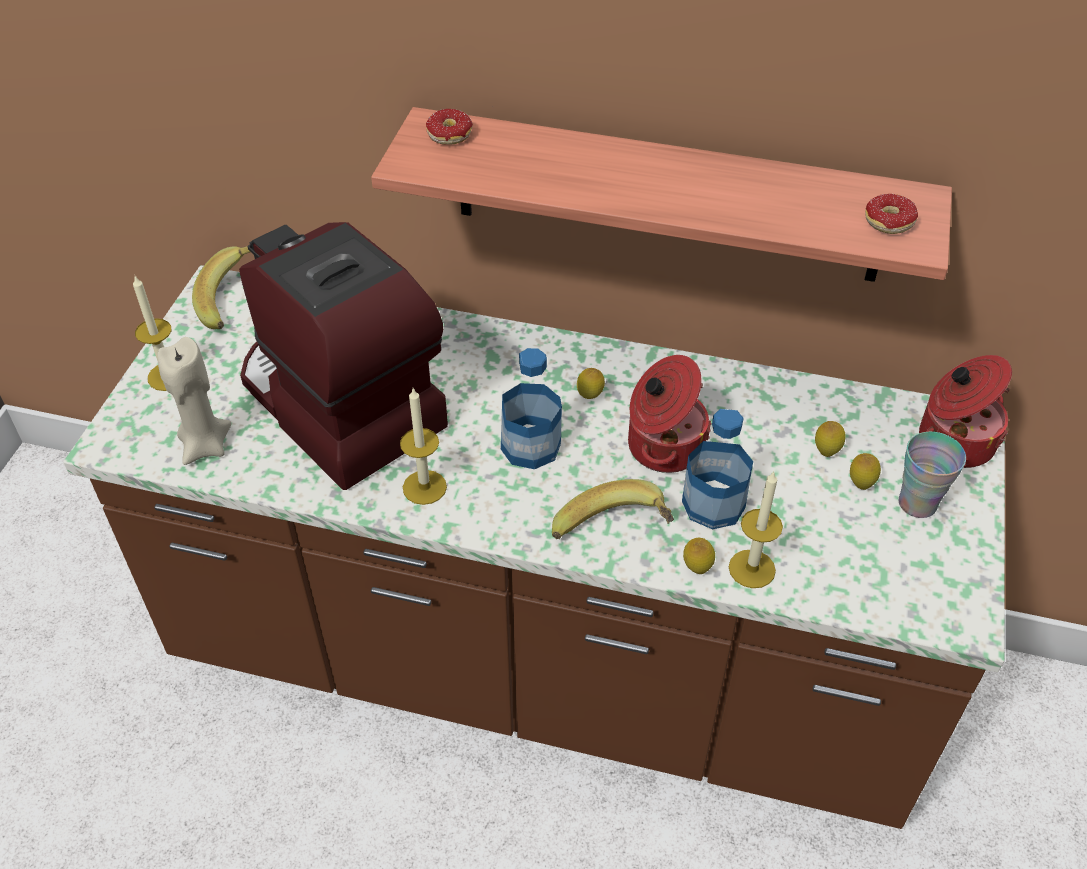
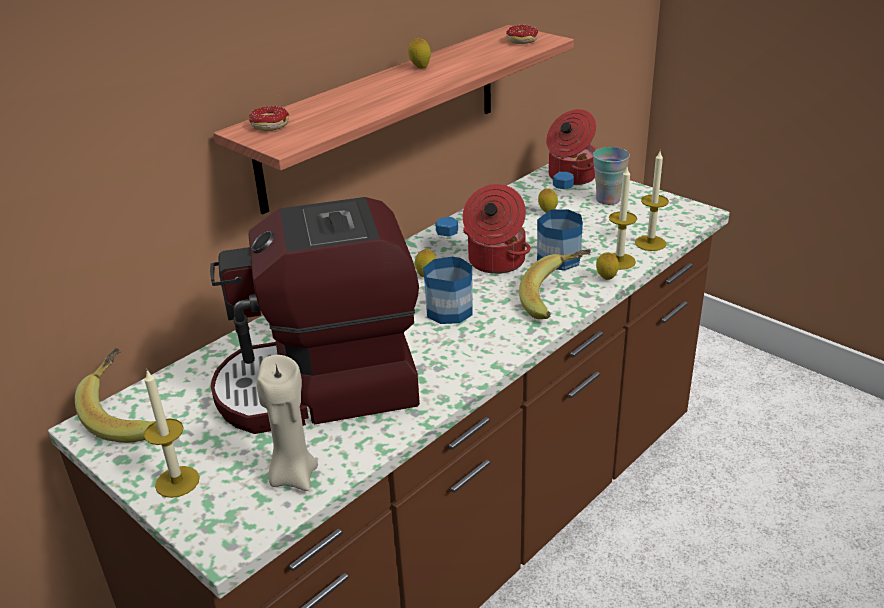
camera: 60 degrees left, 15 degrees down
(424, 487) = (448, 366): candle -> candle (650, 243)
(860, 484) = (580, 210): lemon -> lemon (420, 68)

